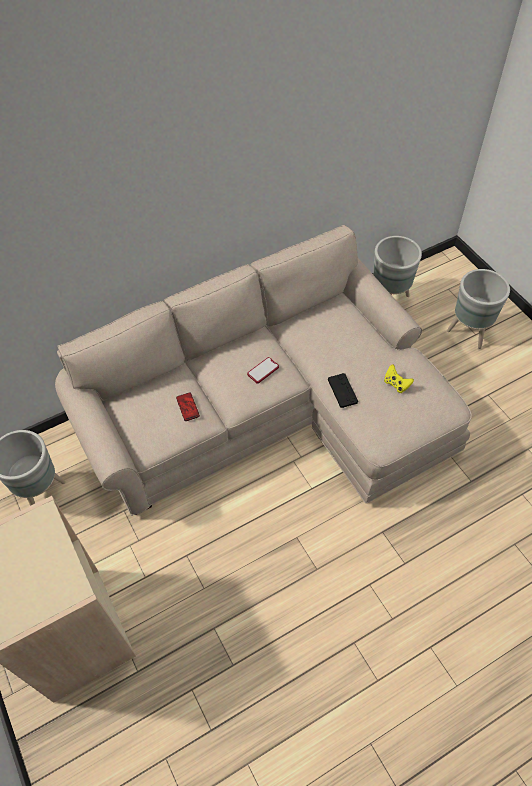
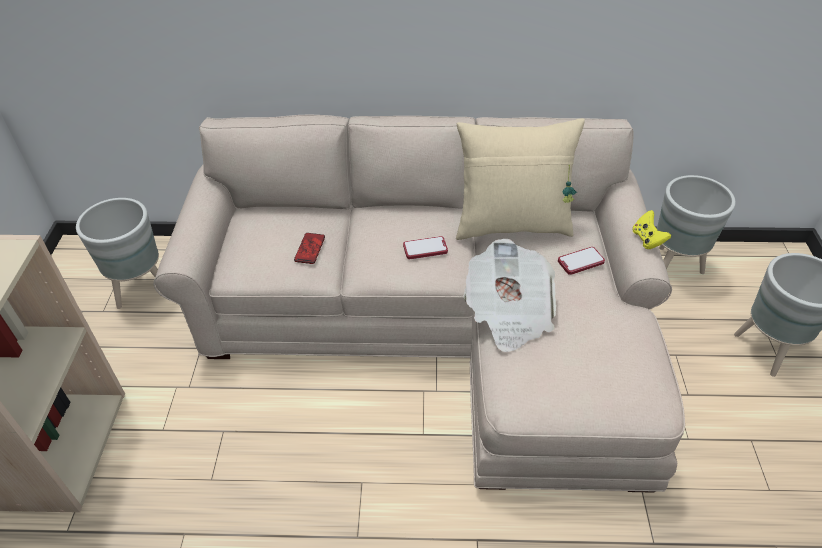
camera: 30 degrees right, 10 degrees down
(303, 328) = (511, 226): none -> beige pillow
(342, 391) = (508, 313): black game controller -> newspaper
(360, 335) = (580, 262): none -> phone
(396, 384) = (589, 338): yellow game controller -> yellow game controller (647, 239)

